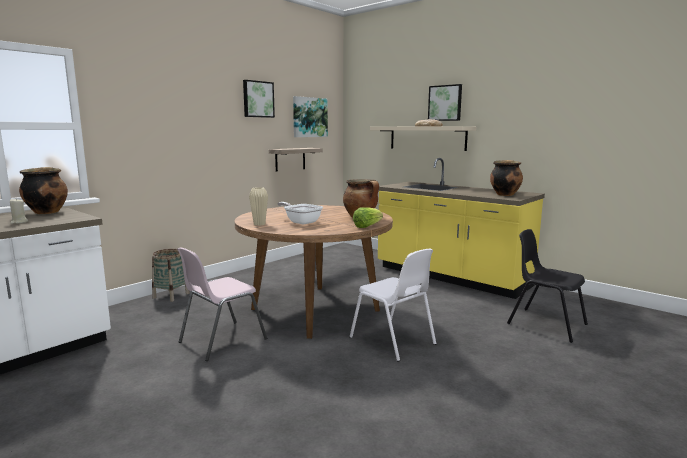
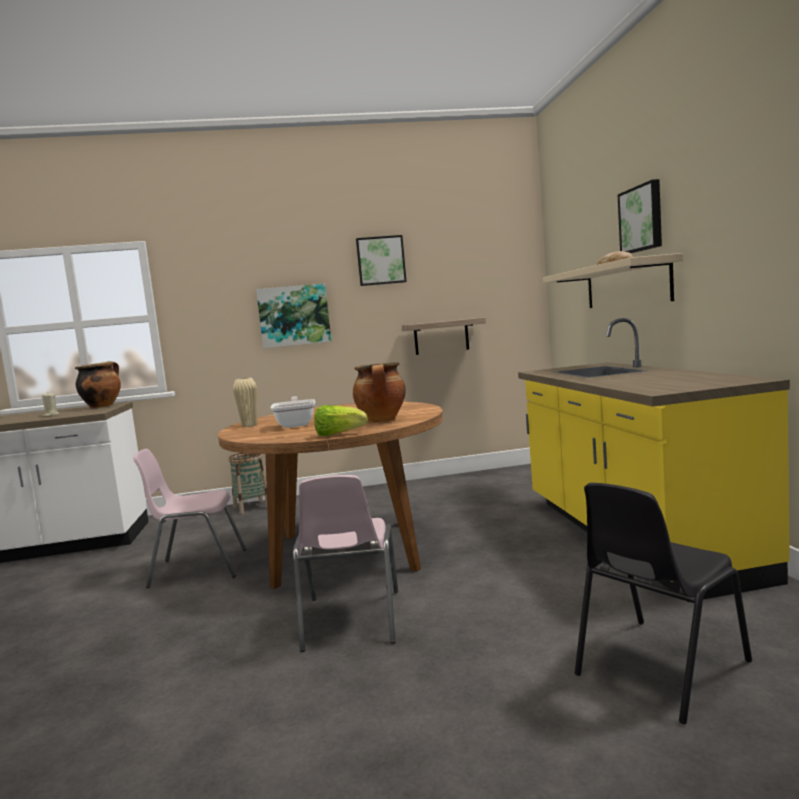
camera: 40 degrees right, 5 degrees down
(309, 117) = (474, 274): picture -> picture (294, 315)
(393, 341) = (350, 620): white chair -> pink chair
(504, 194) = (677, 383): cooking pot -> none
(545, 324) = (658, 668): black chair -> black chair turned 120 degrees counterclockwise

